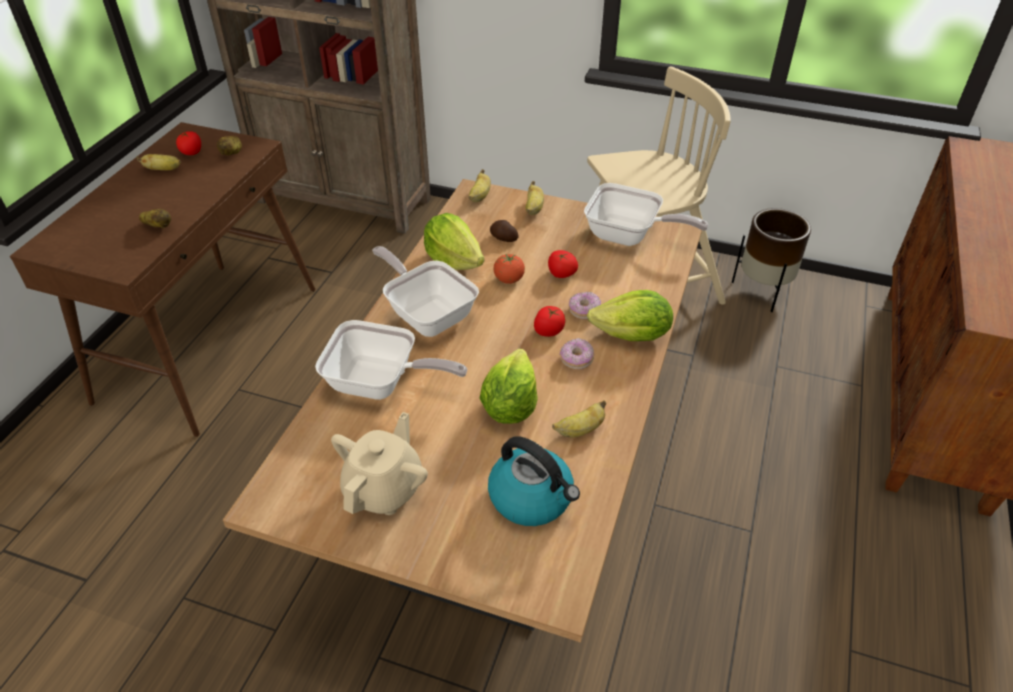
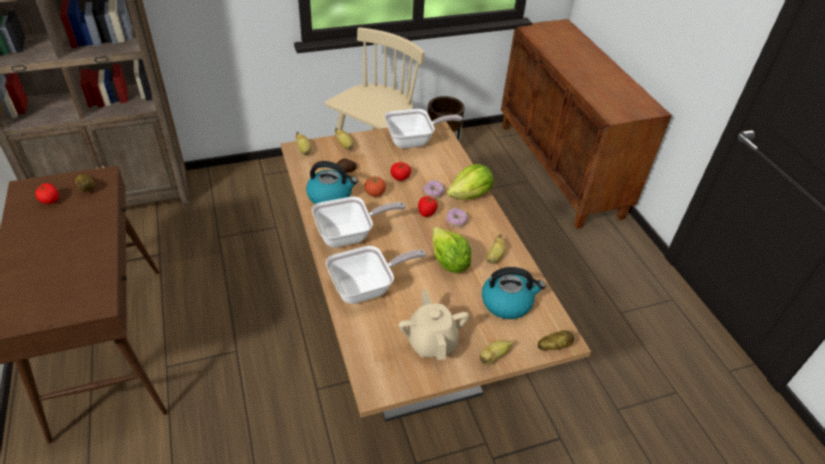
camera: 40 degrees left, 0 degrees up
(158, 227) = (91, 264): potato -> potato (553, 346)
(164, 170) = (41, 222): banana -> banana (493, 357)
(427, 314) = (350, 235): frying pan -> frying pan turned 150 degrees clockwise
(453, 260) = (330, 196): lettuce -> kettle

